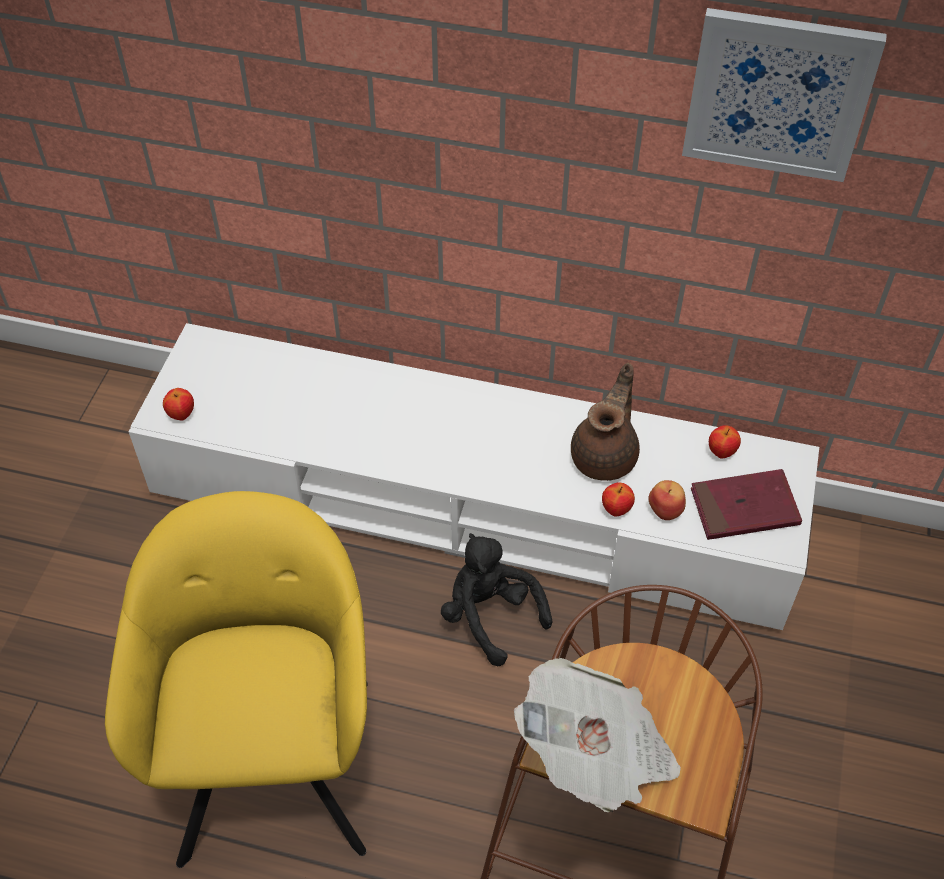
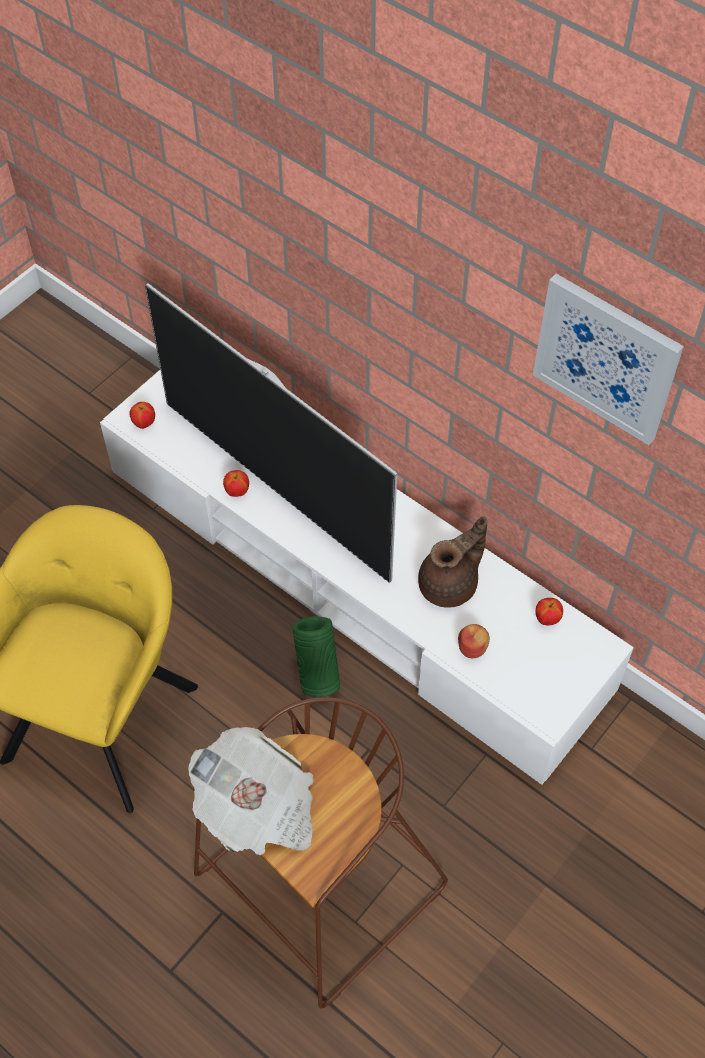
camera: 25 degrees right, 5 degrees up
(367, 428) = (276, 488): none -> television
(490, 615) = (317, 674): black plush toy -> green vase
(616, 509) = (432, 632): apple -> apple (237, 492)
(744, 508) = (537, 672): red book -> none

